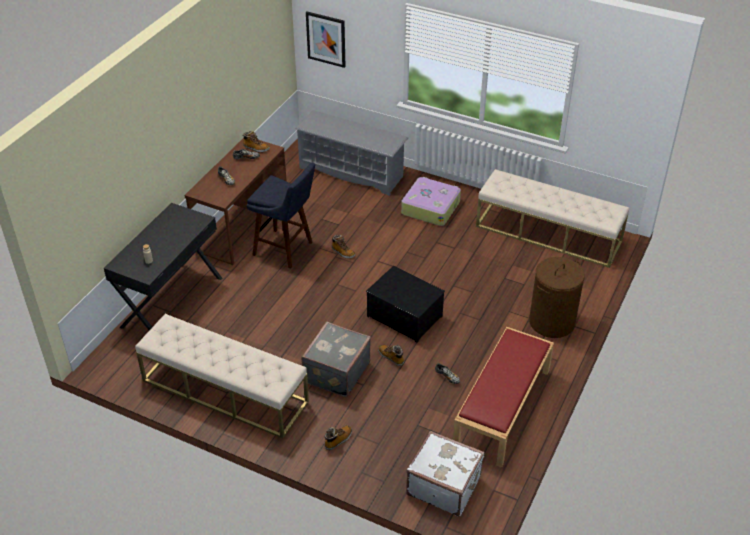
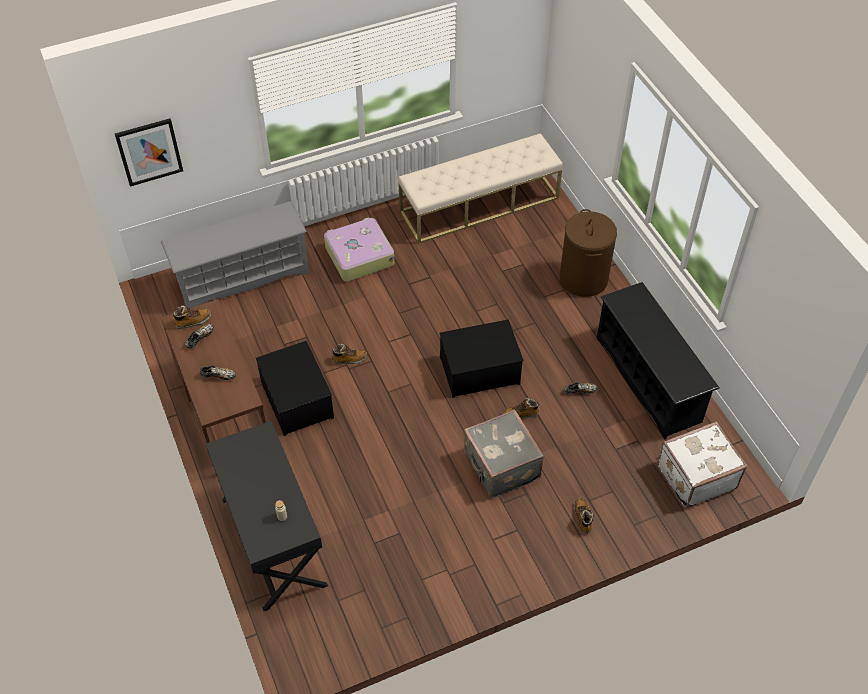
camera: 50 degrees left, 10 degrees up
(224, 391) = (443, 570): beige bench -> none
(286, 250) = (298, 400): blue stool -> storage box
(502, 409) = (648, 380): red bench -> black shoe rack

